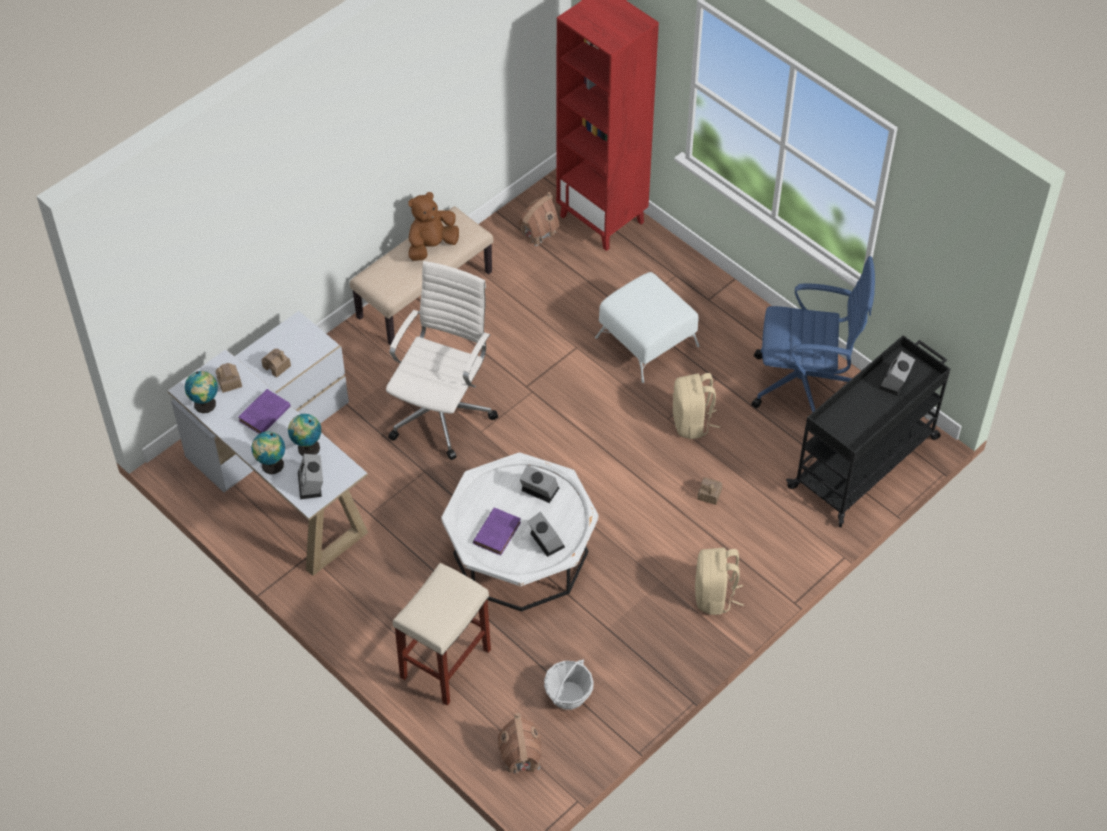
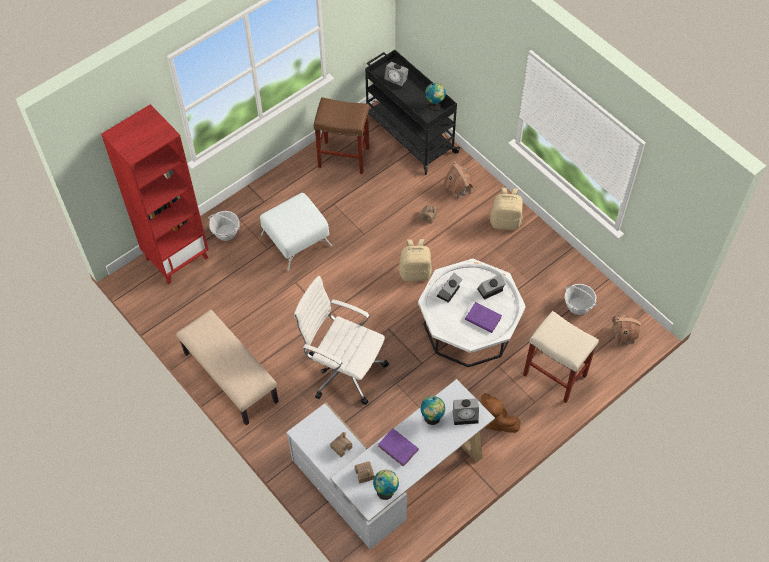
camera: 85 degrees left, 5 degrees up
(271, 466) = (447, 443): globe -> globe (435, 105)
(431, 246) = (219, 347): brown plush toy -> brown plush toy (495, 420)
(538, 232) = (181, 299): toy house -> toy house (459, 189)
(649, 265) = (226, 232): none -> basket
(692, 422) = (369, 220): beige backpack -> beige backpack (415, 272)
(804, 385) = (344, 157): blue office chair -> brown stool

